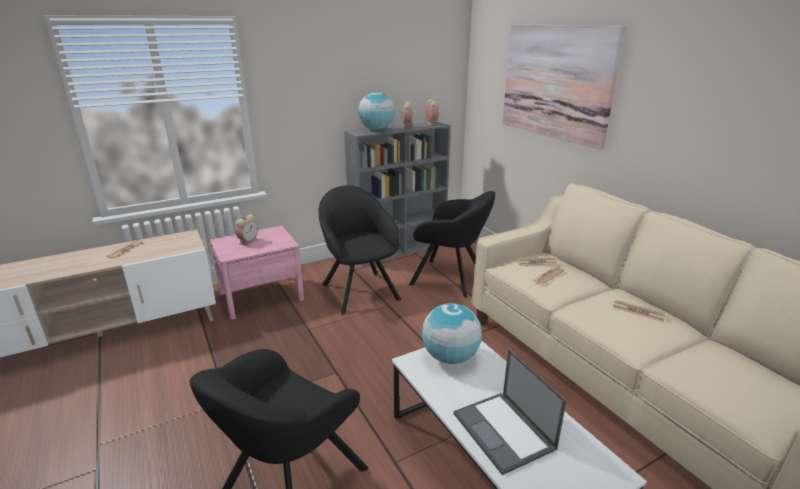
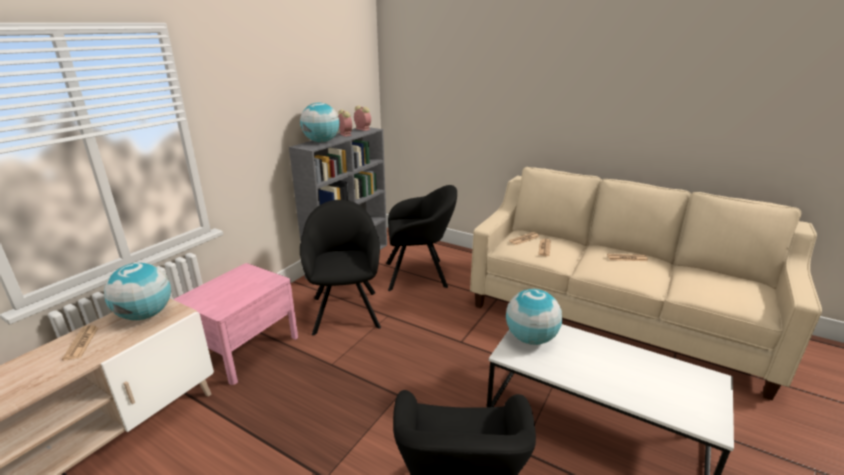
camera: 30 degrees left, 0 degrees up
(174, 242) = (145, 315): none -> globe
(248, 241) = (226, 289): alarm clock -> none
(359, 289) = (346, 309): black armchair -> black armchair turned 45 degrees clockwise
(504, 432) = (627, 381): laptop -> none
(556, 82) = (485, 81): picture -> none

